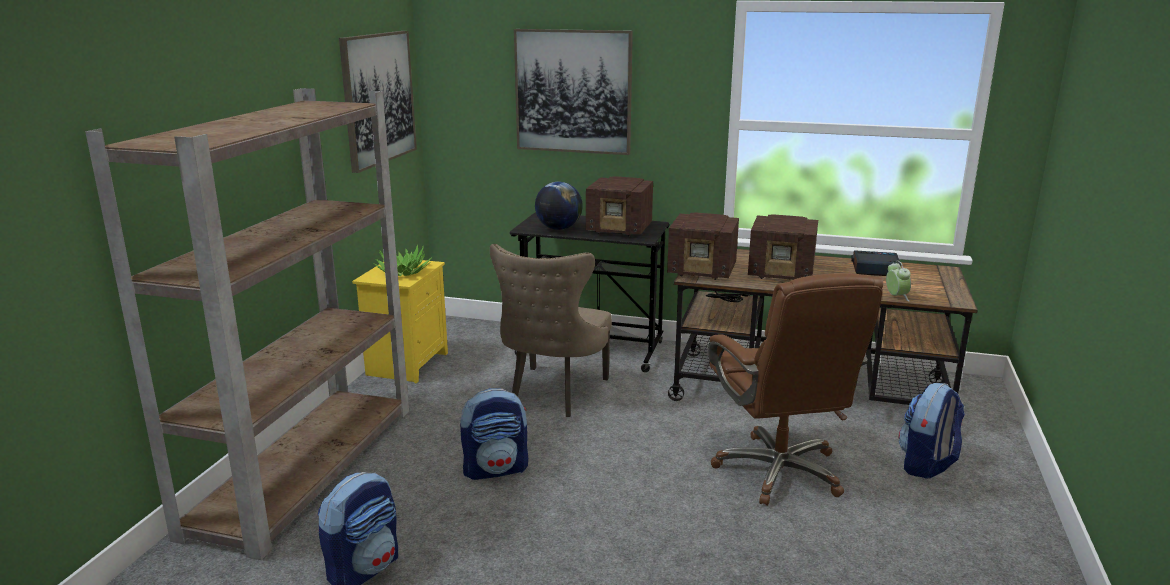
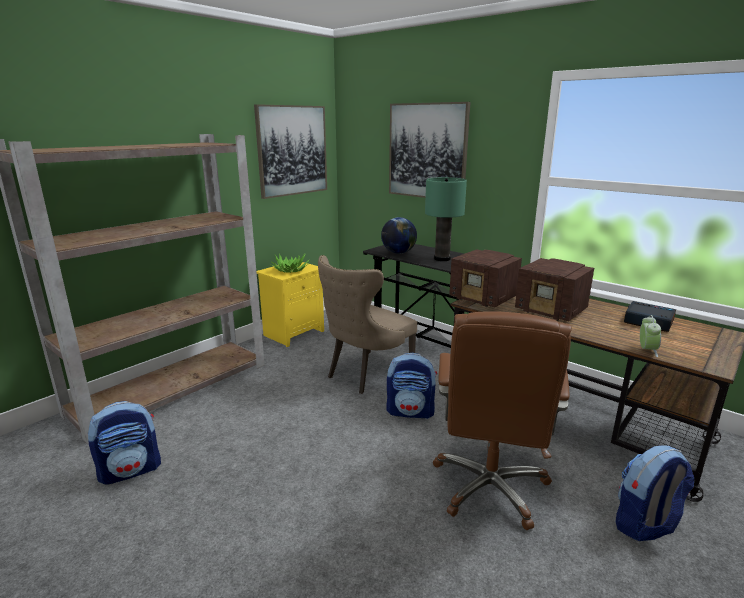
camera: 25 degrees right, 0 degrees up
(496, 469) = (277, 420): backpack -> backpack (411, 411)
(620, 229) = (442, 259): radio -> green table lamp

